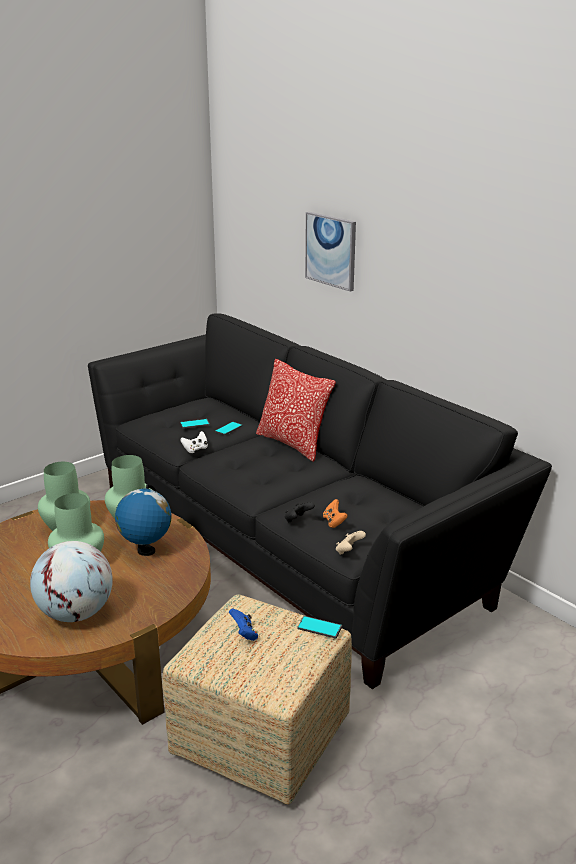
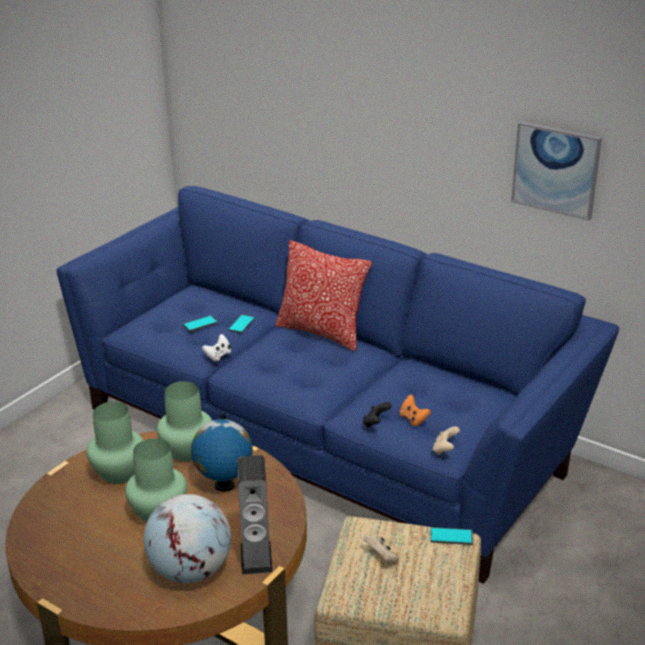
camera: 15 degrees left, 5 degrees up
(137, 613) = (256, 557): none -> speaker
(244, 634) = (382, 558): blue game controller -> beige game controller
(289, 538) = (326, 434): black sofa -> blue sofa
(331, 250) = (336, 111): picture -> picture (556, 169)

